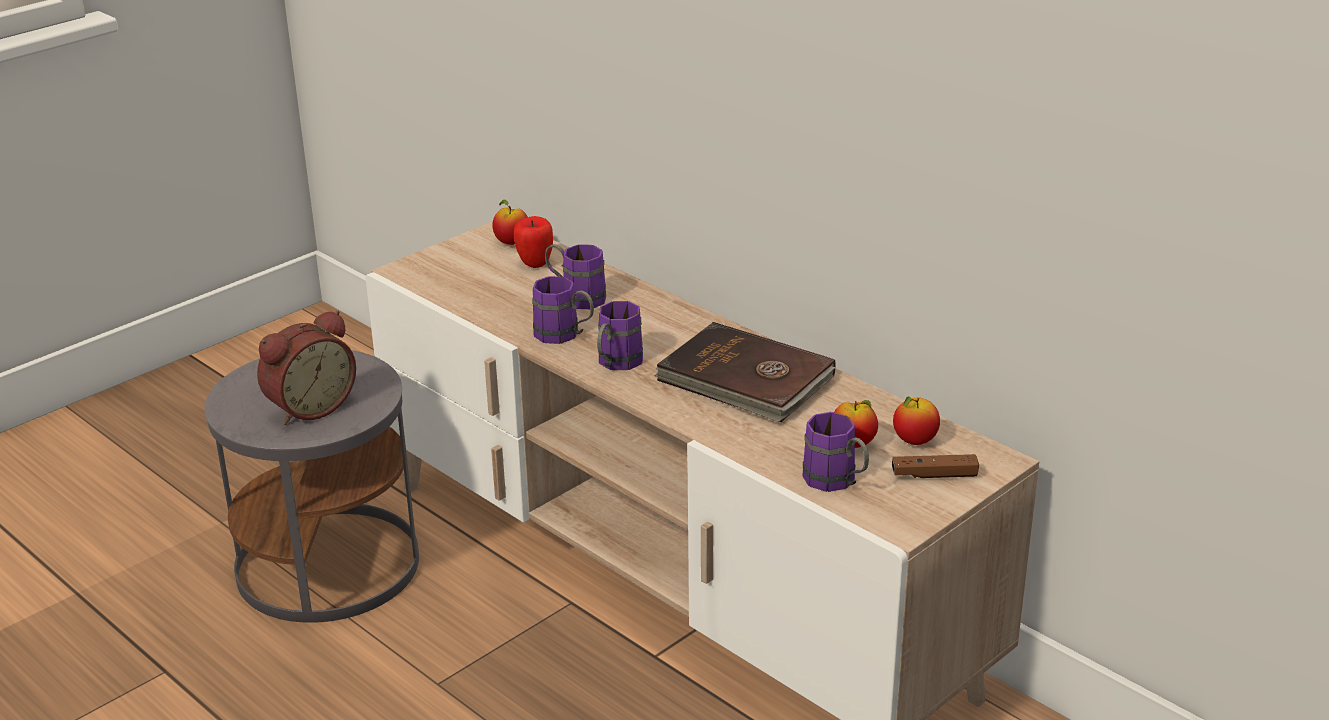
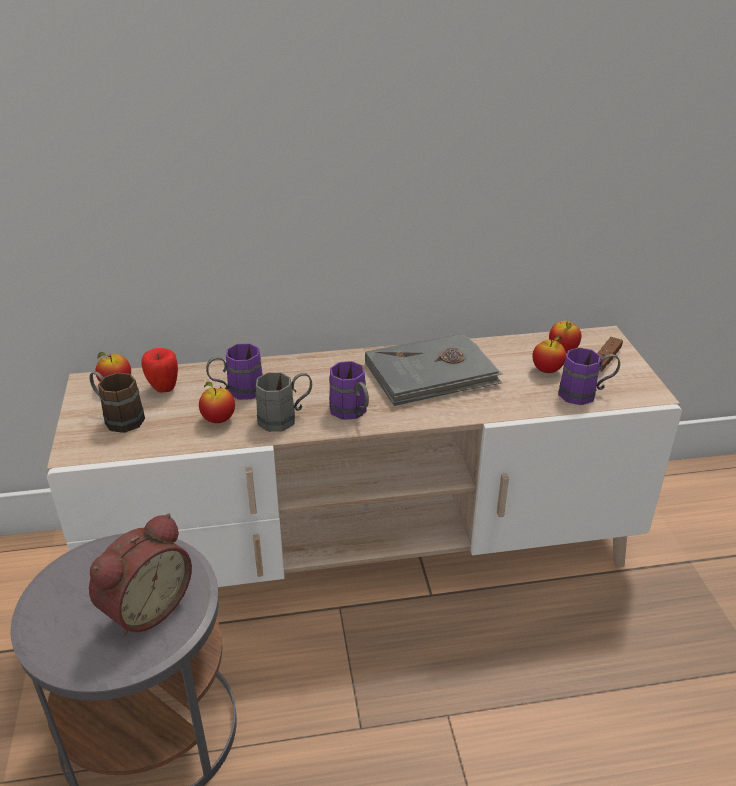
camera: 55 degrees left, 5 degrees up
(309, 407) = (145, 607): alarm clock -> alarm clock turned 45 degrees clockwise
(468, 265) = (118, 417): none -> brown mug
(521, 307) = (218, 419): none -> apple
(565, 335) = (285, 418): purple mug -> grey mug
(745, 380) = (432, 374): brown book -> grey book

